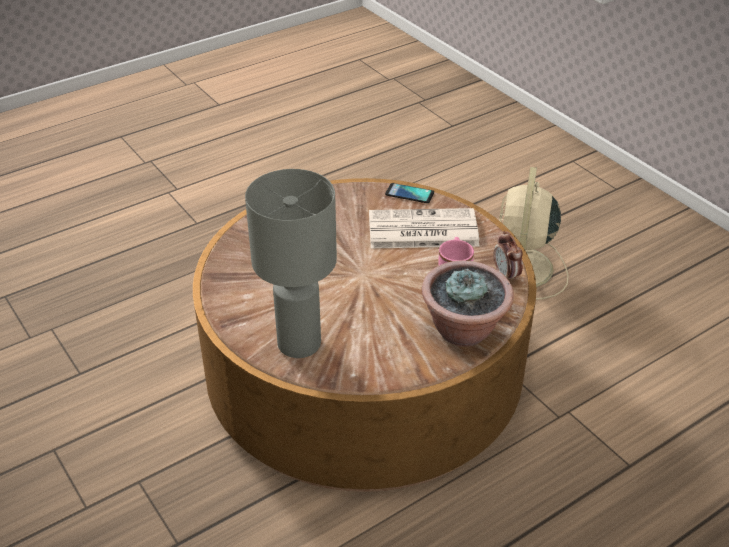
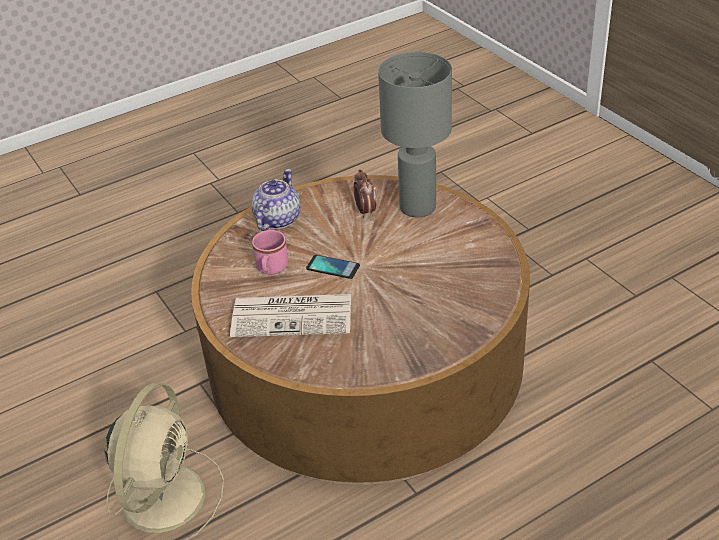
camera: 175 degrees left, 0 degrees up
(409, 194) = (298, 365): phone -> phone (333, 267)
(464, 331) = (277, 219): potted plant -> teapot
(506, 275) = (222, 267): alarm clock -> alarm clock (365, 211)

